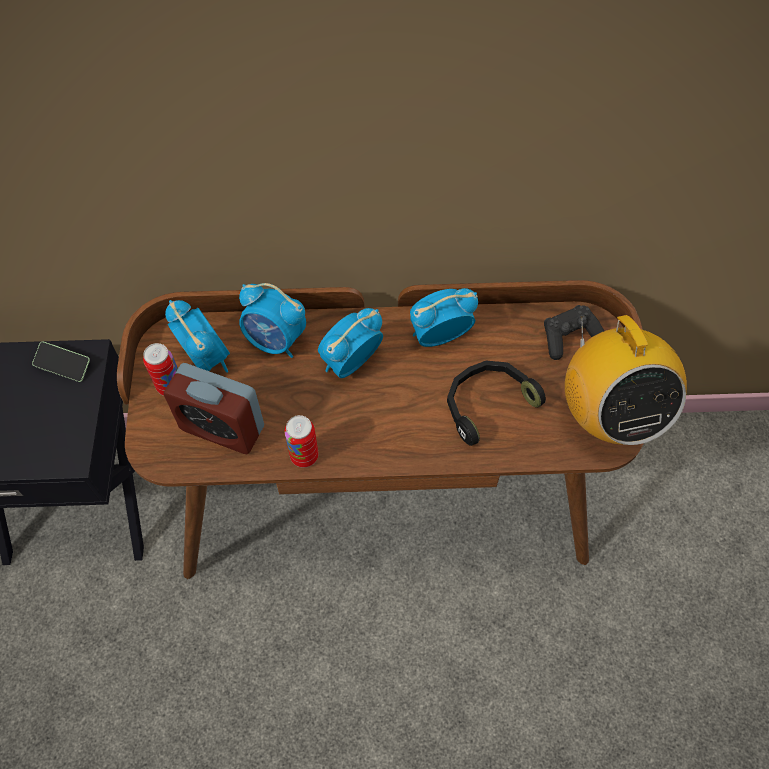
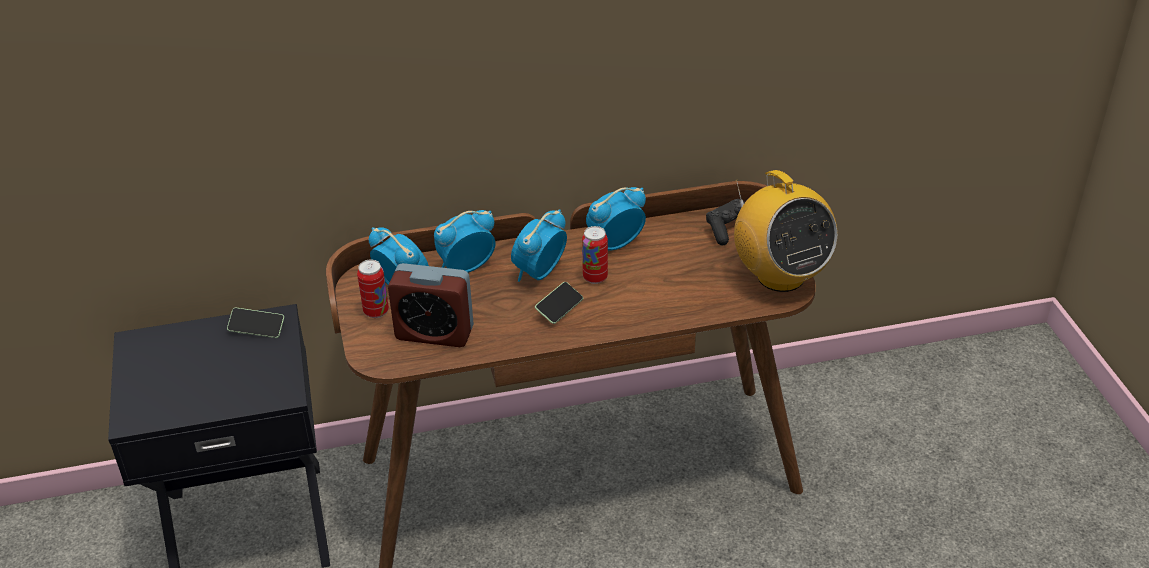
camera: 10 degrees left, 20 degrees down
(276, 341) = (465, 267): alarm clock -> alarm clock turned 135 degrees clockwise
(304, 456) = (516, 341): can -> can (595, 277)
(360, 418) = (559, 309): none -> phone
(487, 403) = (670, 283): black headphones -> none

